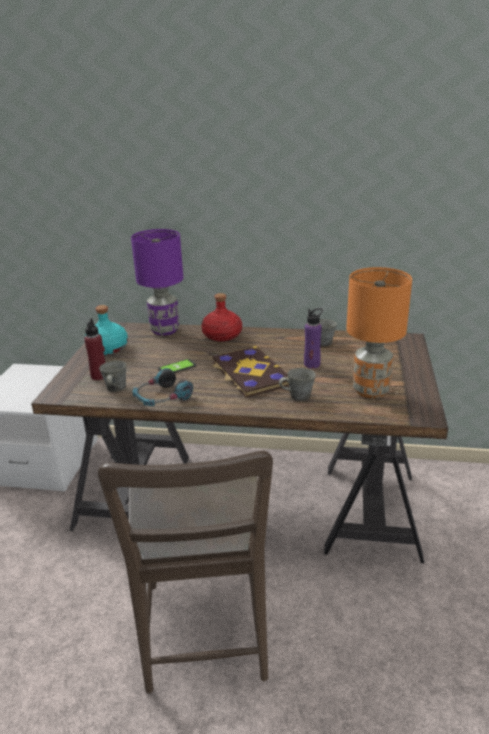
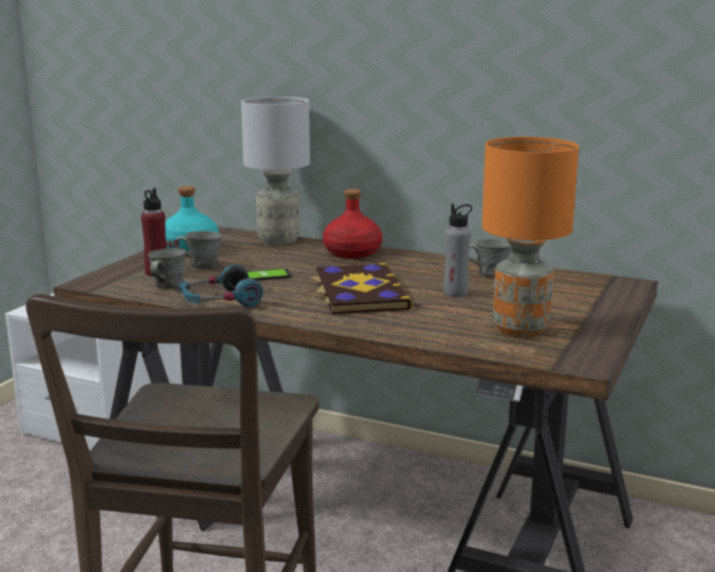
camera: 15 degrees right, 10 degrees down
(165, 330) = (279, 240): purple table lamp -> grey table lamp
(298, 396) = (408, 322): grey mug -> grey mug (202, 265)
(312, 364) = (456, 293): purple bottle -> grey bottle

